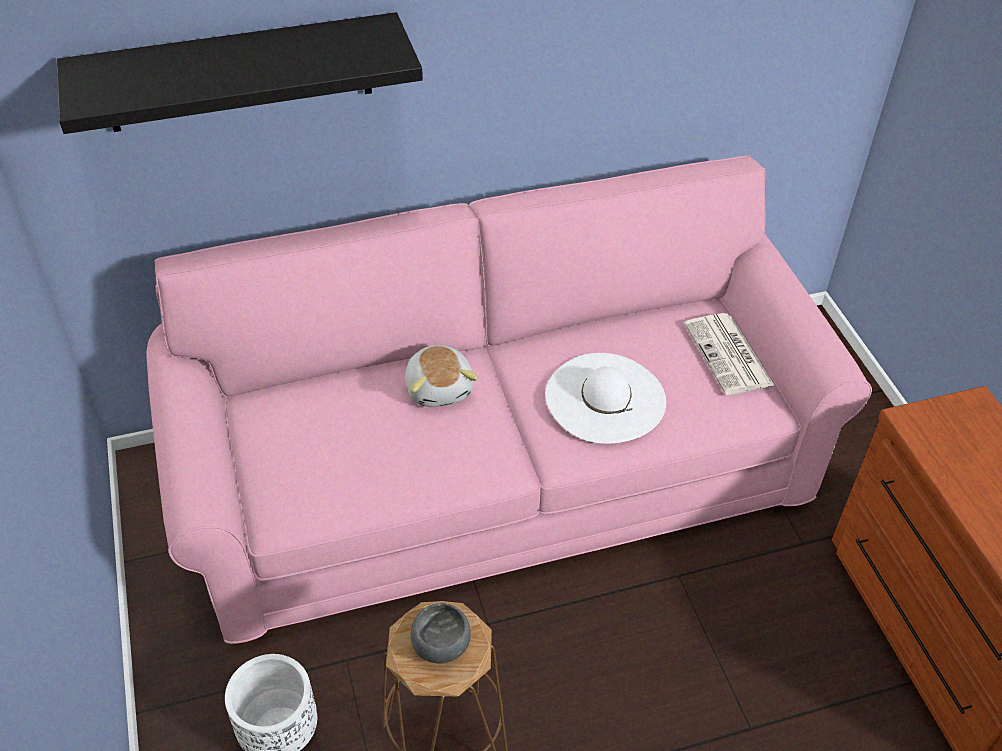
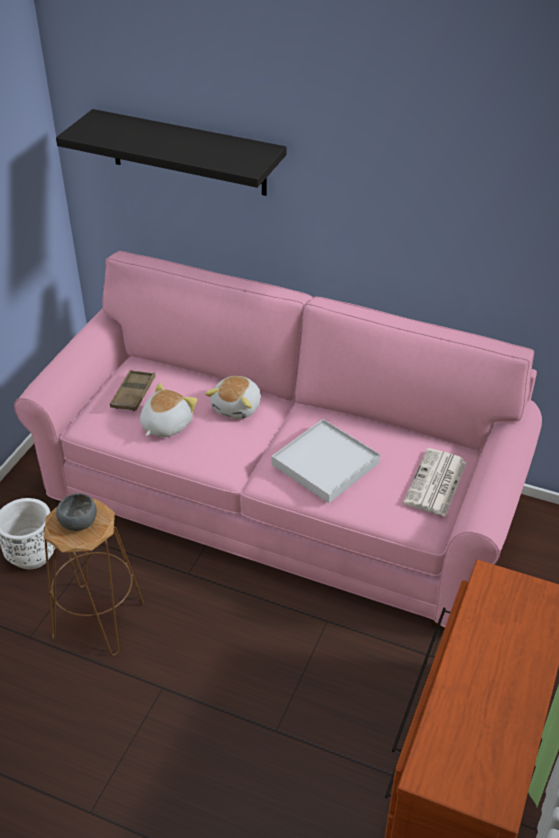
camera: 40 degrees right, 5 degrees down
(298, 443) = (133, 394): none -> brown tray
(381, 458) = (165, 425): none -> plush toy
(605, 398) = (325, 463): white hat -> white tray

